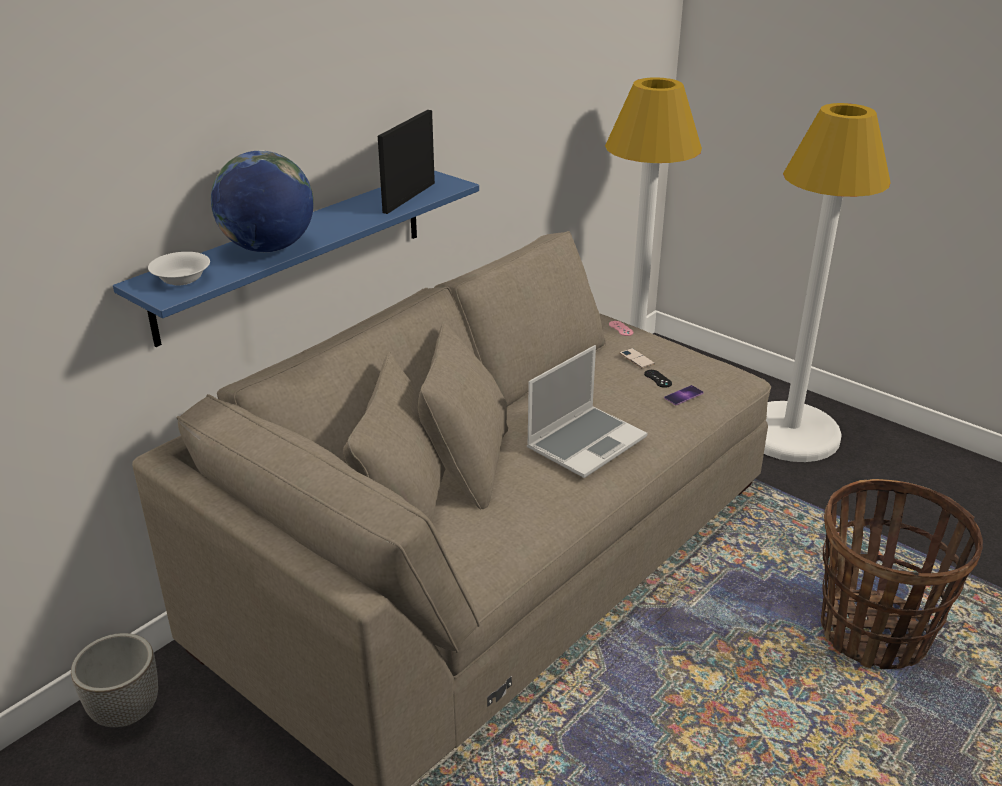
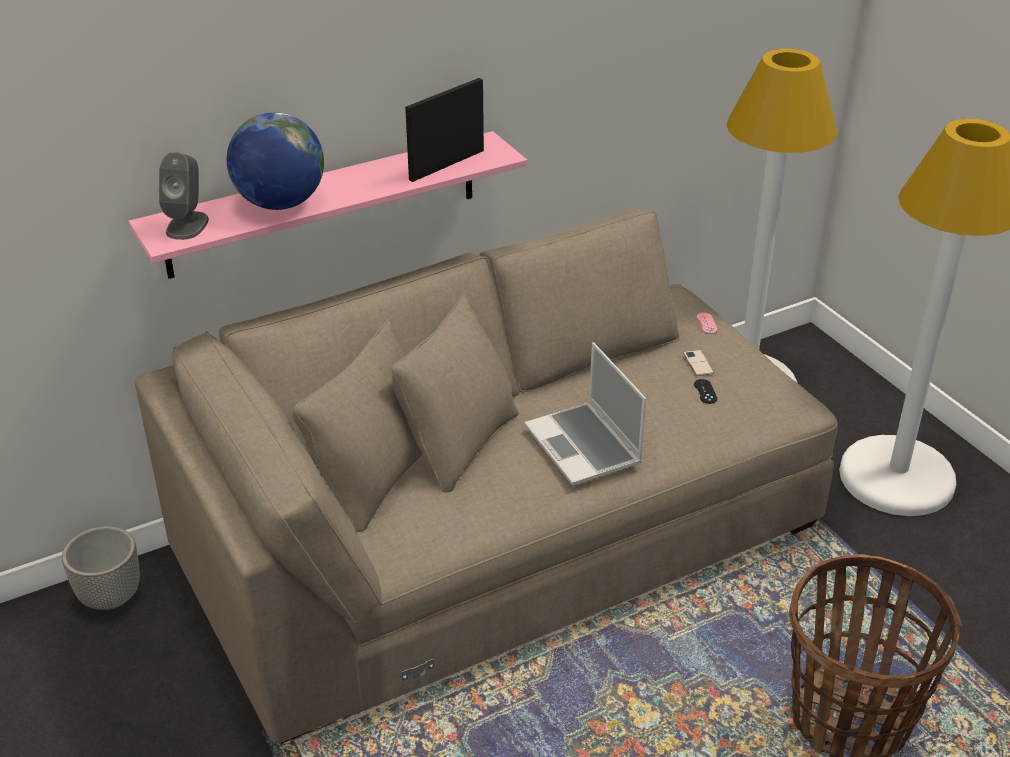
camera: 20 degrees right, 5 degrees up
(182, 279) = (187, 225): white bowl -> grey speaker
(294, 253) = (324, 204): blue shelf -> pink shelf
(586, 442) = (585, 446): laptop -> laptop turned 90 degrees clockwise
(683, 395) = (720, 417): phone -> none

